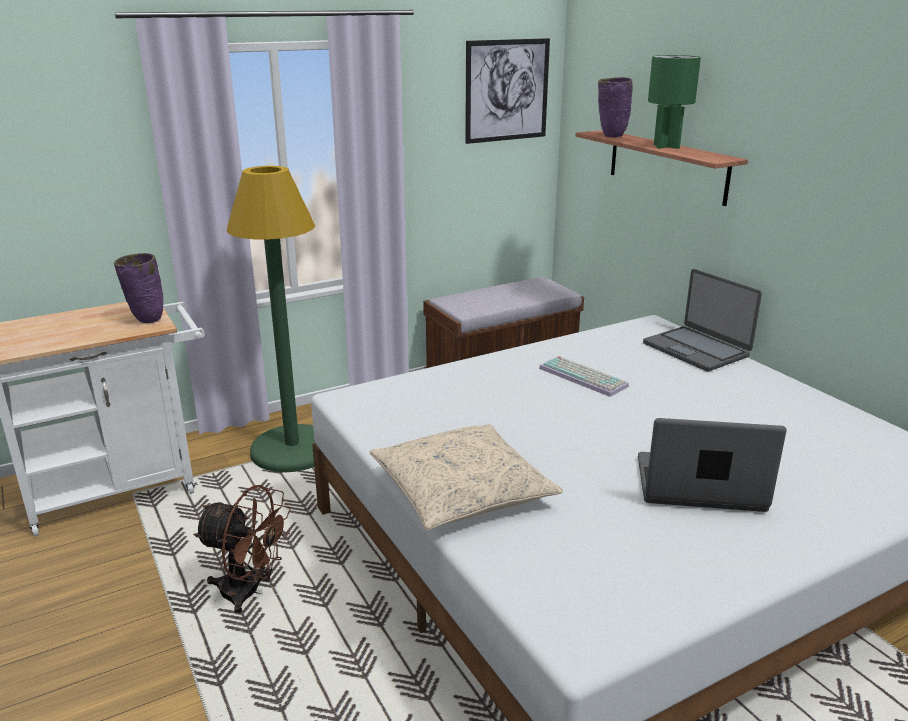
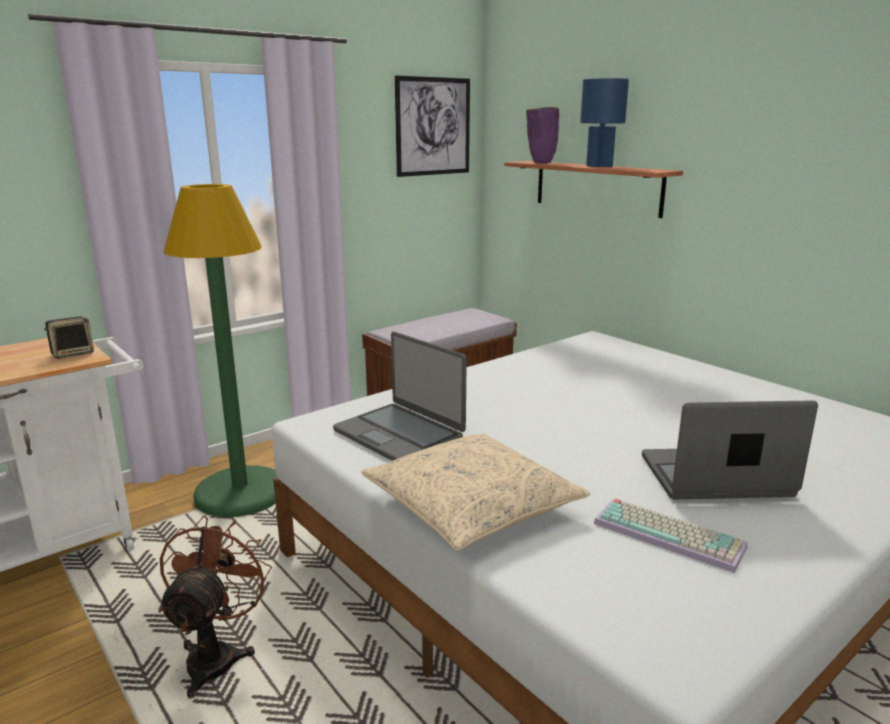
camera: 10 degrees left, 5 degrees down
(146, 320) = (73, 353): purple vase -> speaker
(249, 592) = (217, 655): brown fan -> brown fan turned 90 degrees counterclockwise
(584, 377) = (553, 386): keyboard -> keyboard (671, 534)
(666, 146) = (599, 166): green table lamp -> blue table lamp
(696, 349) = (646, 357): laptop -> laptop (399, 434)

